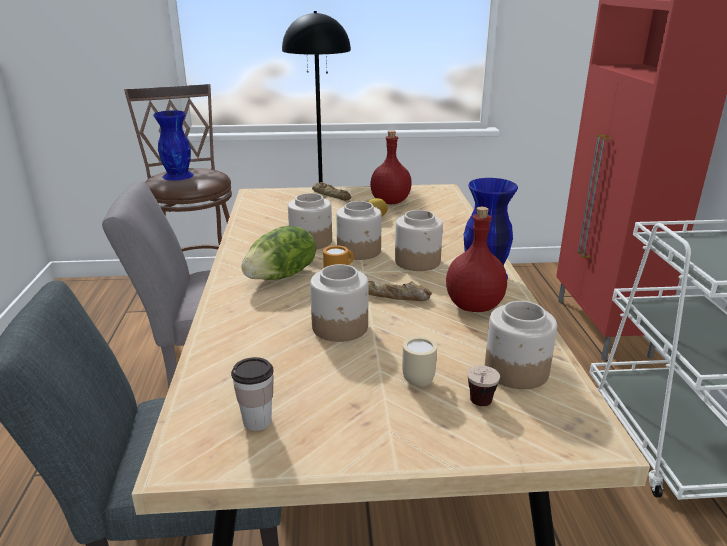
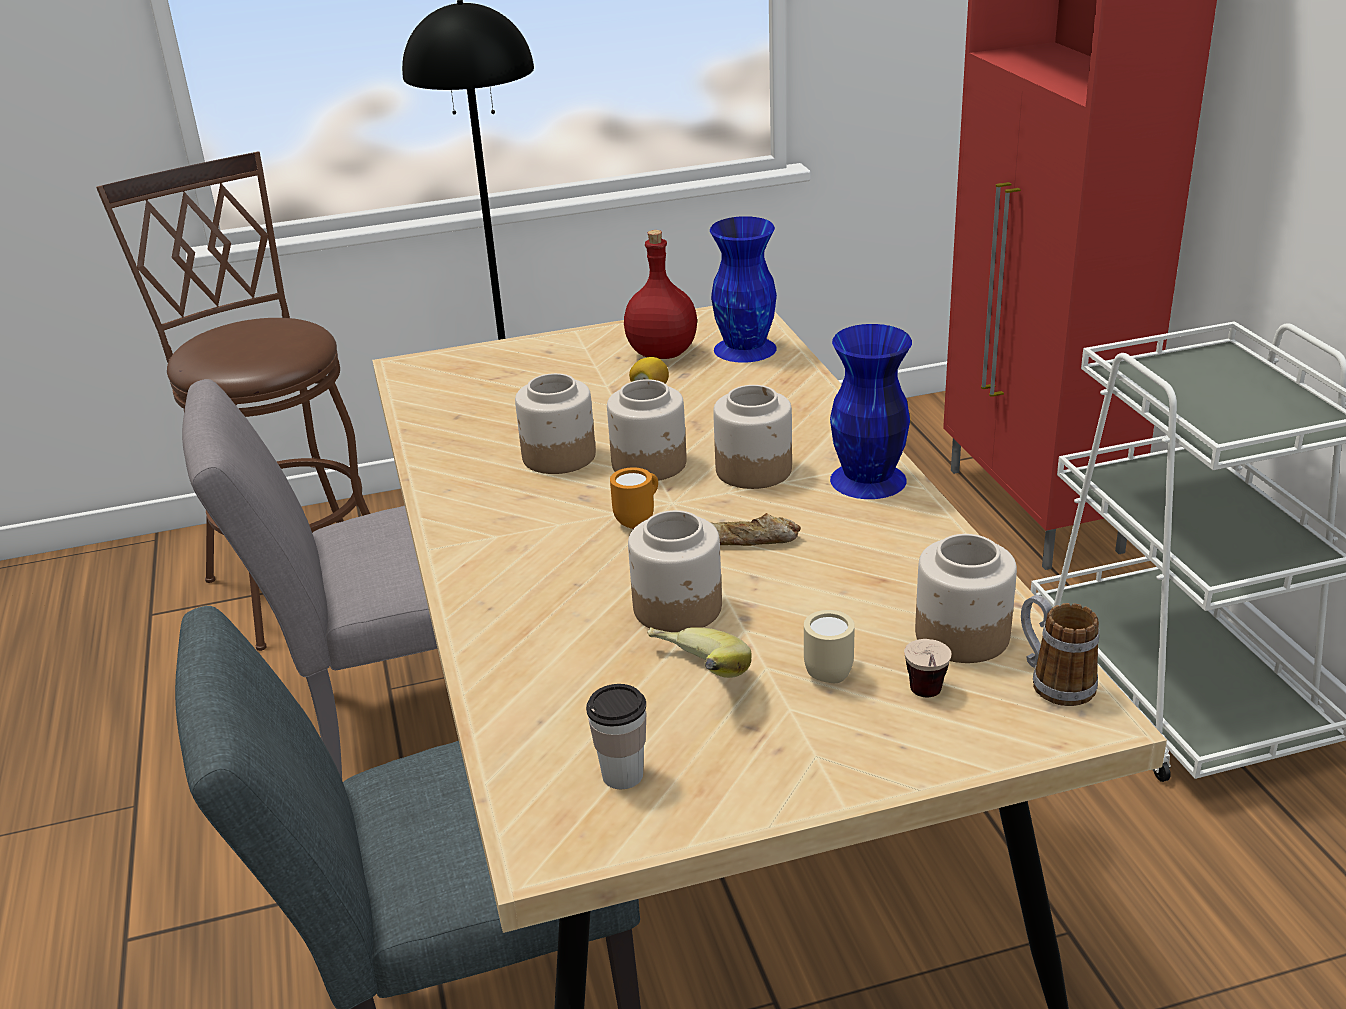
camera: 10 degrees left, 5 degrees up
(178, 175) = (234, 343): blue vase -> blue vase (746, 348)
(282, 276) = (542, 531): lettuce -> none
(331, 195) = (550, 352): bread -> none
(331, 369) = (694, 679): none -> banana
(472, 306) = (867, 538): red bottle -> none
(572, 410) = (1053, 681): none -> mug

